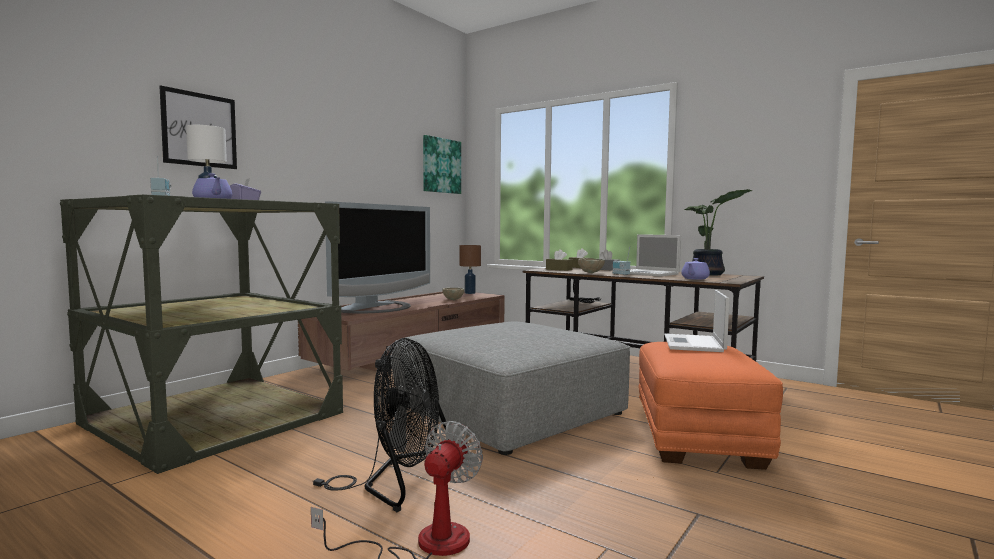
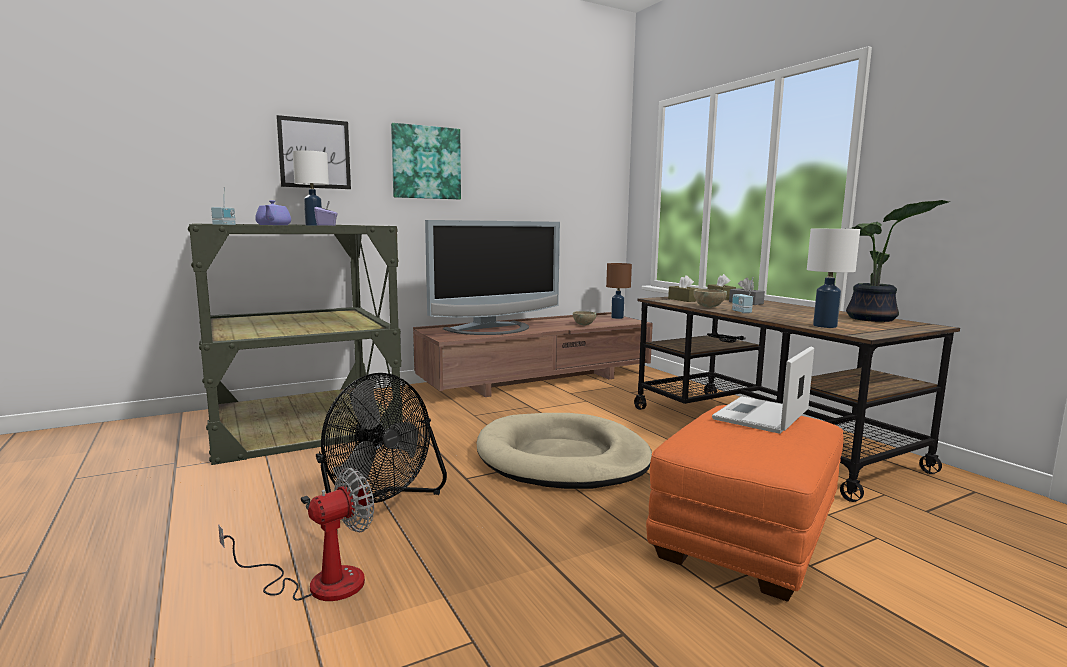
camera: 25 degrees right, 5 degrees up
(441, 165) = (593, 173): picture -> picture (426, 162)
(511, 409) = (562, 458): grey ottoman -> beige dog bed
(649, 273) = (785, 313): laptop -> none
(694, 279) = (825, 326): purple teapot -> white table lamp

